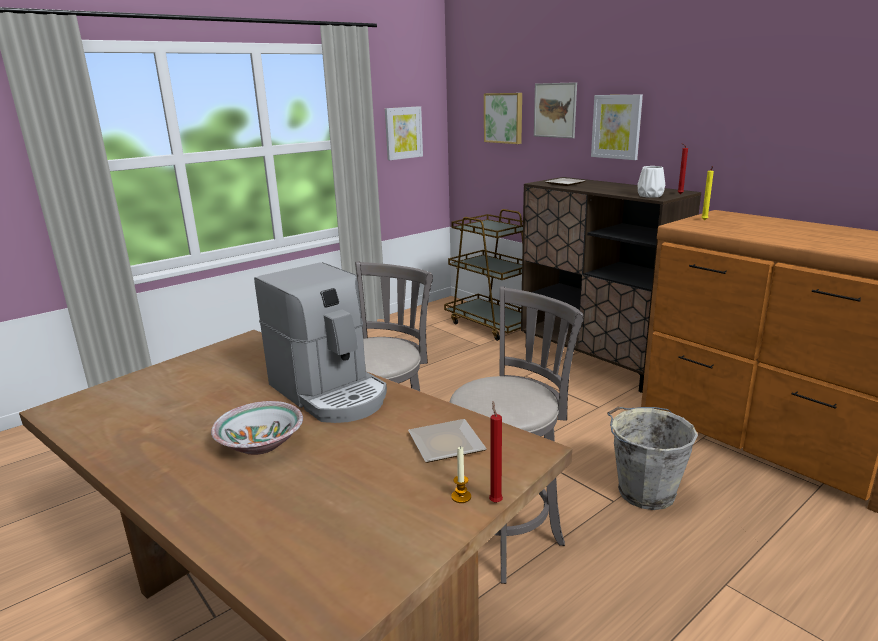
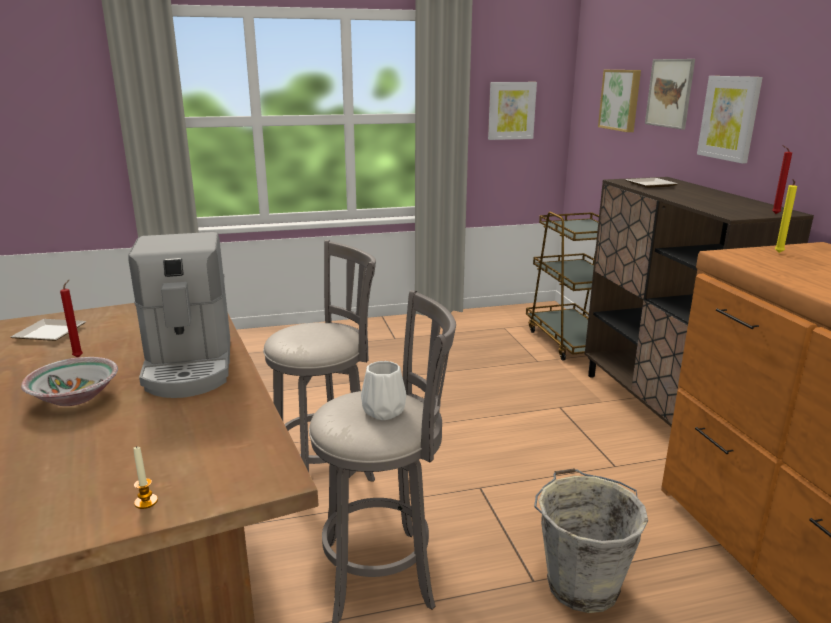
camera: 25 degrees right, 0 degrees up
(449, 445) = (211, 446): plate -> plate (50, 334)
(495, 501) = (167, 517): red candle -> red candle (79, 356)
(651, 195) = (729, 211): white vase -> white vase (384, 411)

